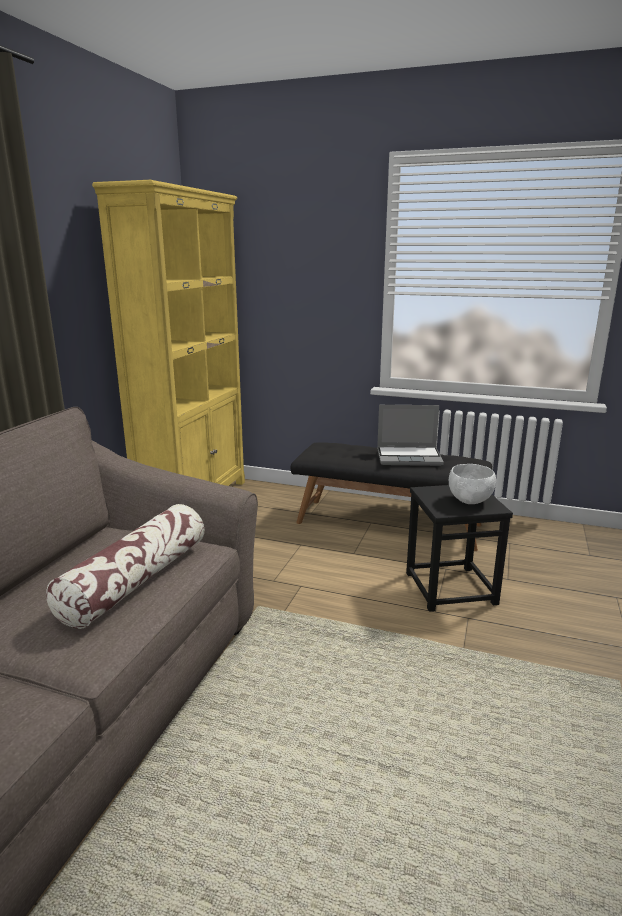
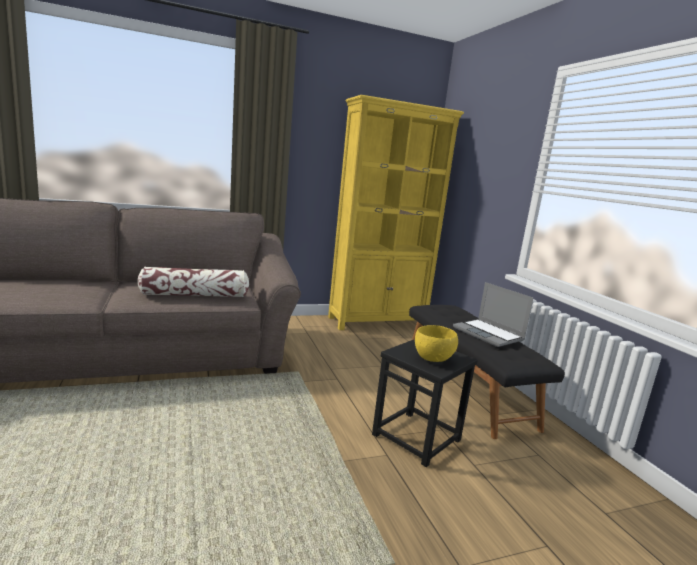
camera: 50 degrees right, 5 degrees down
(470, 500) = (433, 359): white bowl -> yellow bowl

